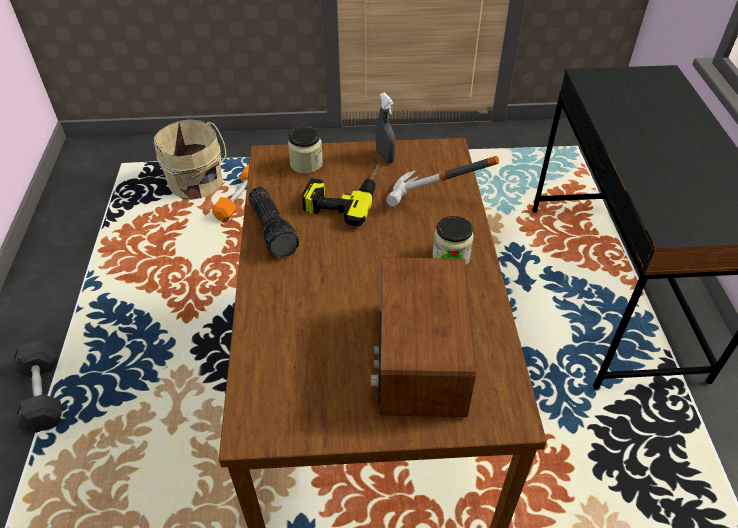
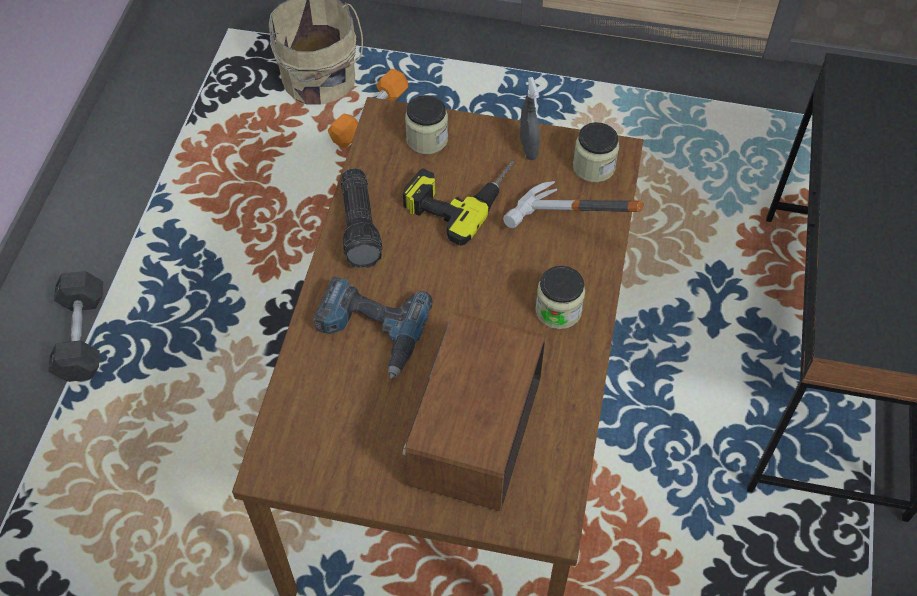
camera: 15 degrees right, 10 degrees up
(305, 302) = (370, 331): none -> power drill
(437, 159) = (593, 167): none -> jar

